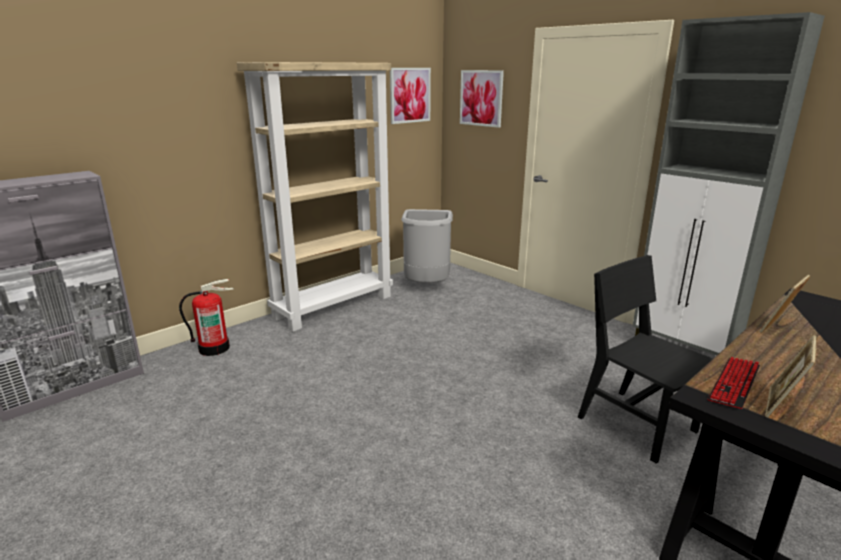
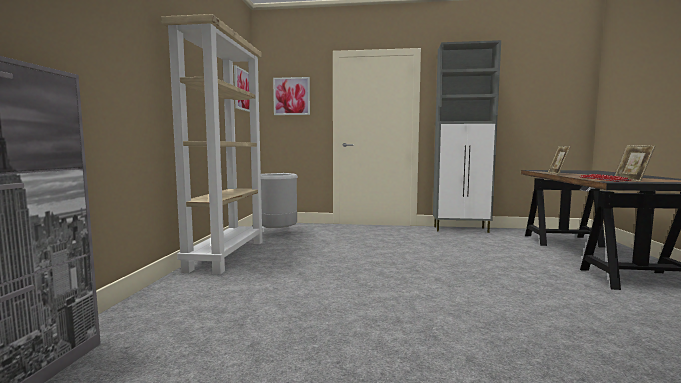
camera: 40 degrees left, 15 degrees down
(214, 348) = (158, 303): fire extinguisher -> none
(636, 424) = (502, 254): black chair -> none

